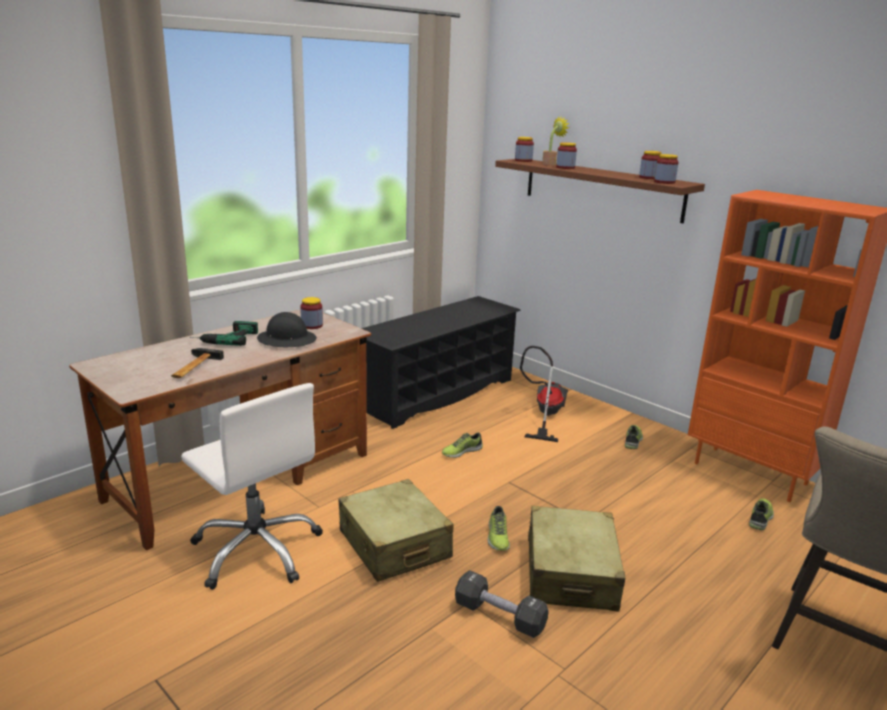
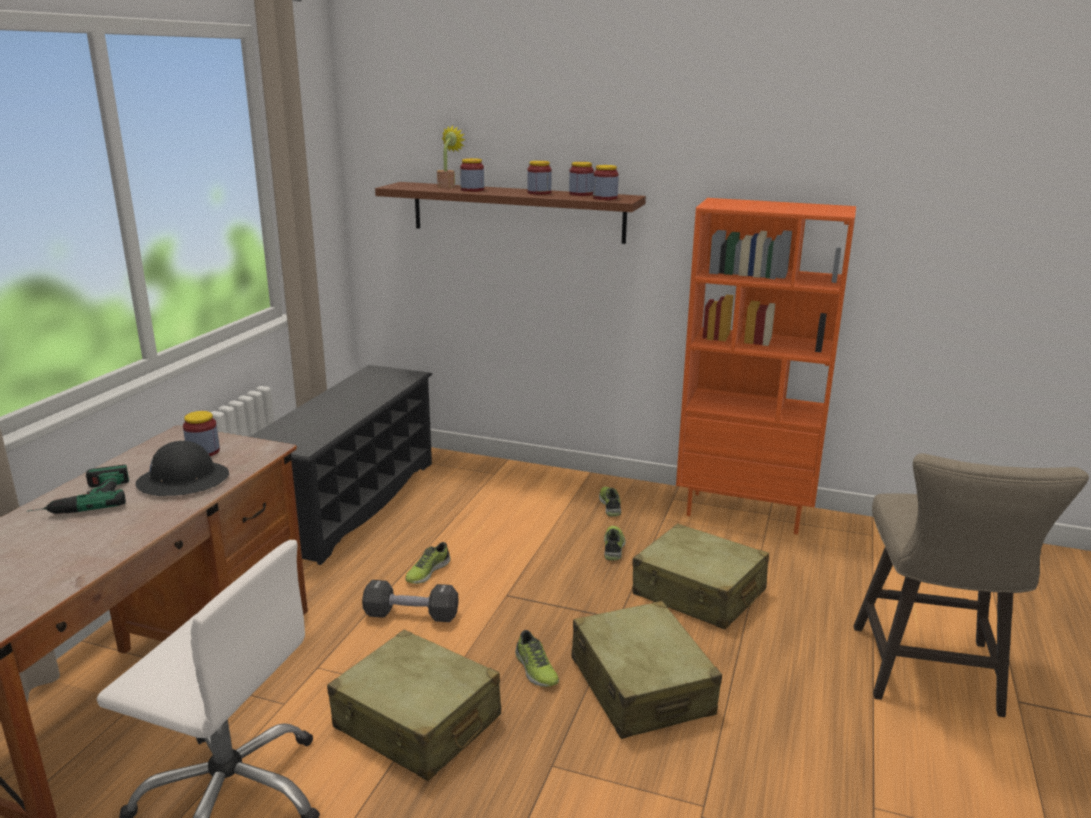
camera: 25 degrees left, 0 degrees up
(192, 367) = (66, 558): hammer -> none
(499, 616) = (597, 770): black dumbbell -> black dumbbell (411, 615)
(523, 160) = (409, 185): jar -> jar (539, 193)
(544, 414) = (496, 498): vacuum cleaner -> none
(665, 522) = (699, 593): none -> beige suitcase
(761, 518) = (783, 560): shoe -> shoe (614, 547)

